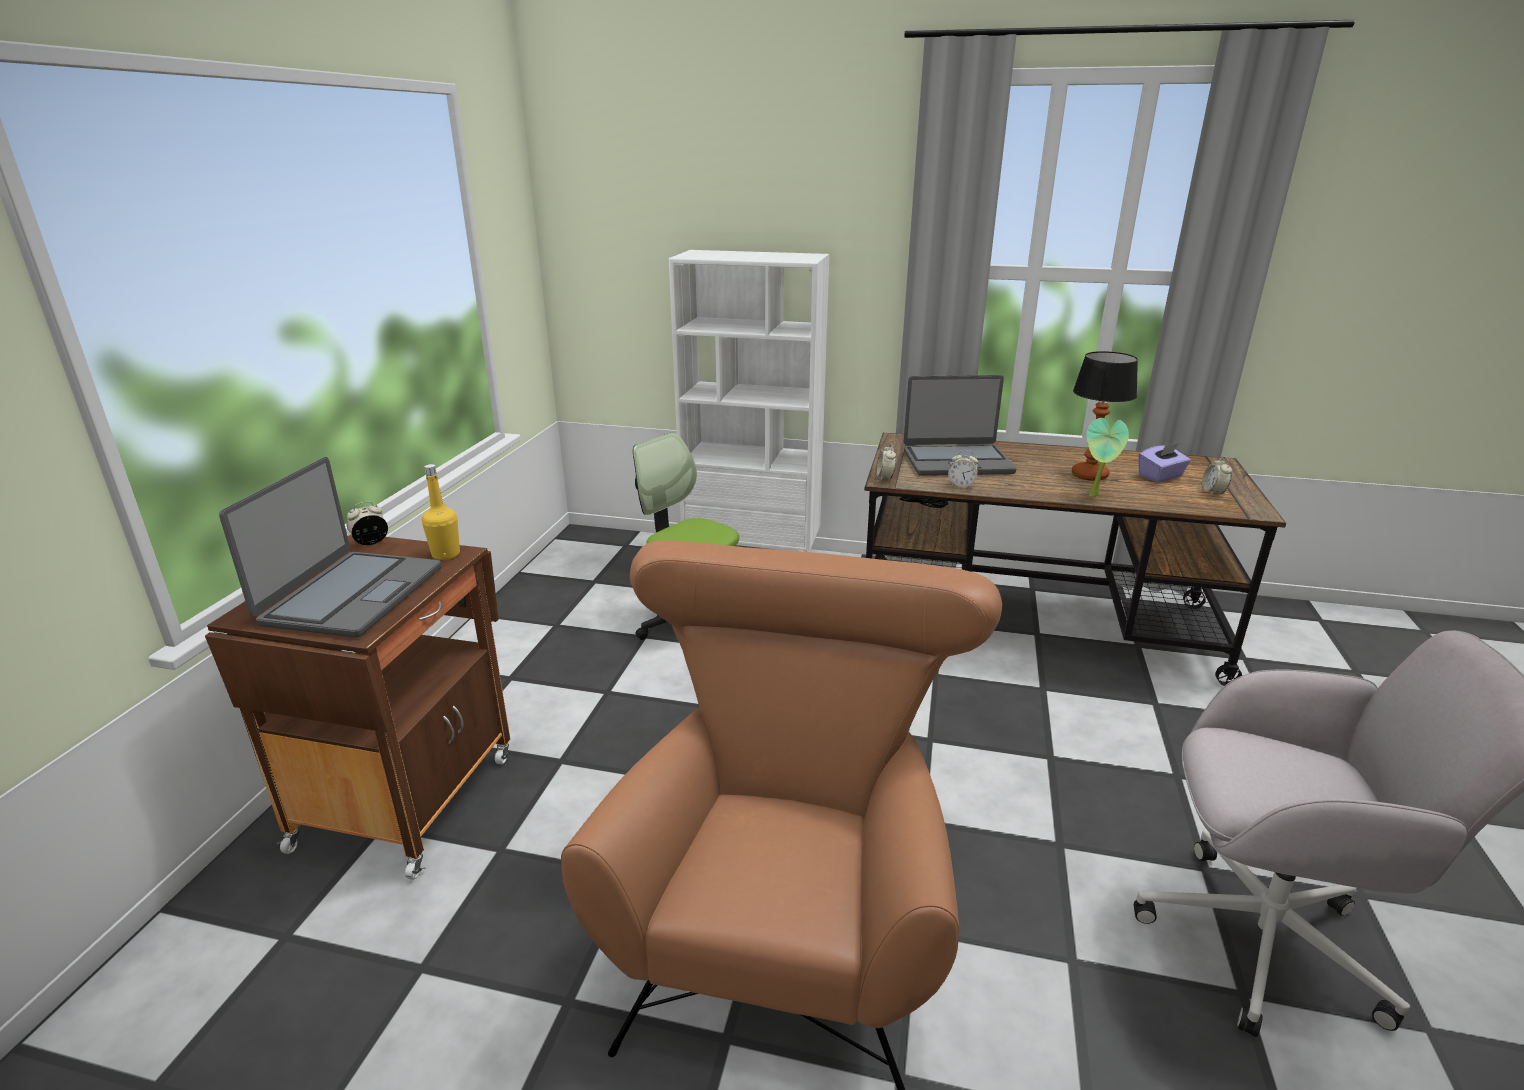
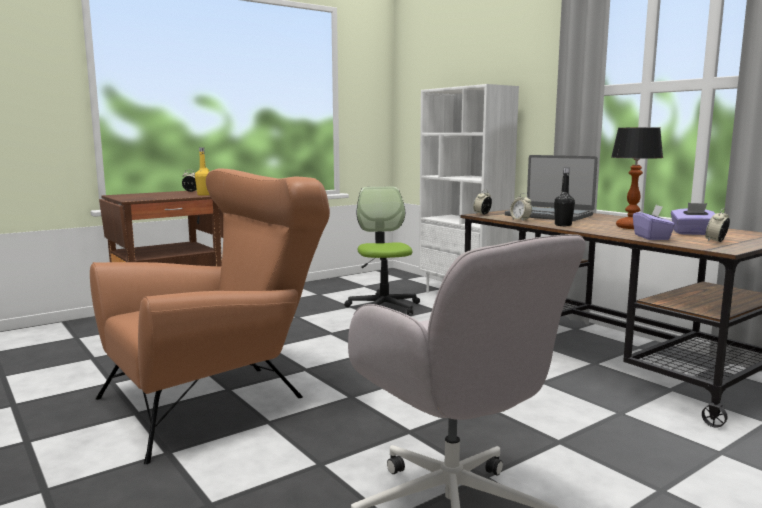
camera: 40 degrees right, 15 degrees down
(351, 595) = (151, 196): laptop -> none
(1028, 489) = (563, 225): none -> black bottle
(1095, 495) = (605, 231): potted plant -> none
(1159, 500) = (652, 237): none -> purple tissue box

